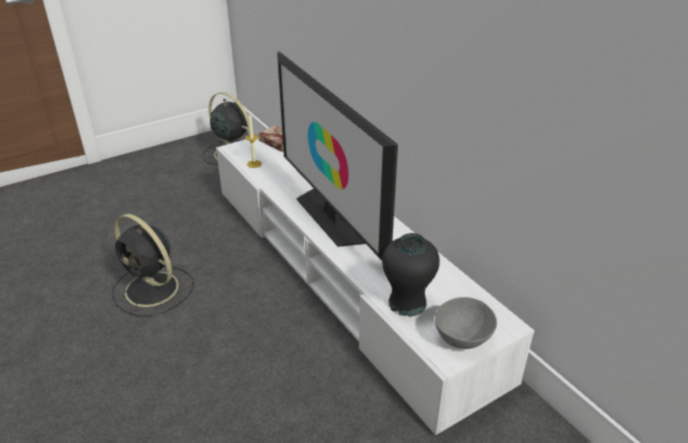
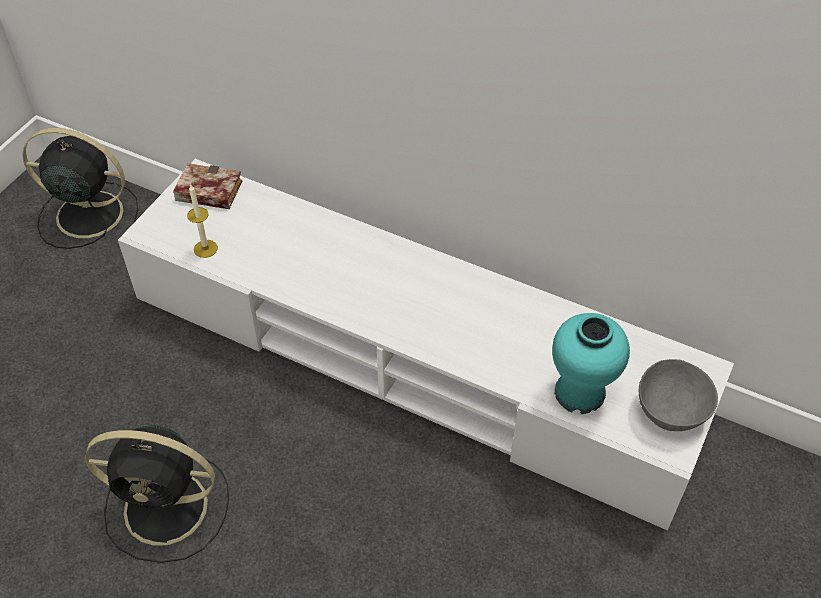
camera: 30 degrees left, 15 degrees up
(333, 216) = (392, 297): television -> none
(407, 303) = (580, 393): black vase -> turquoise vase

